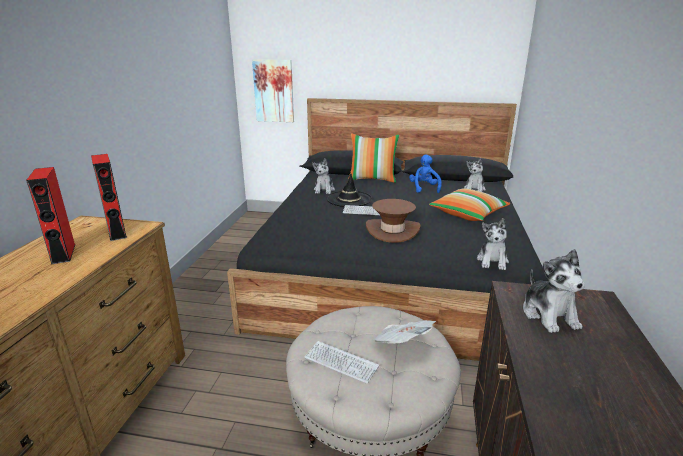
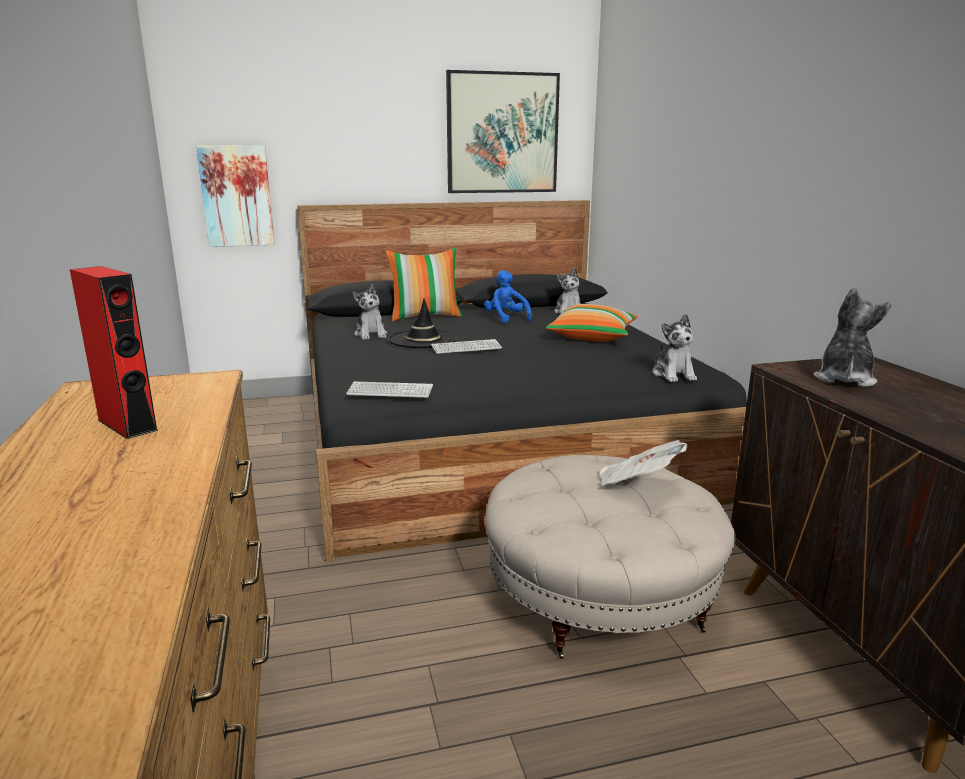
camera: 25 degrees left, 5 degrees down
(117, 232) = (181, 390): red speaker -> none
(341, 363) = (586, 518): keyboard -> keyboard (390, 391)
(392, 231) = (524, 363): brown hat -> none
(451, 52) = (502, 133): none -> picture
(549, 315) = (843, 379): plush toy -> plush toy turned 120 degrees counterclockwise

